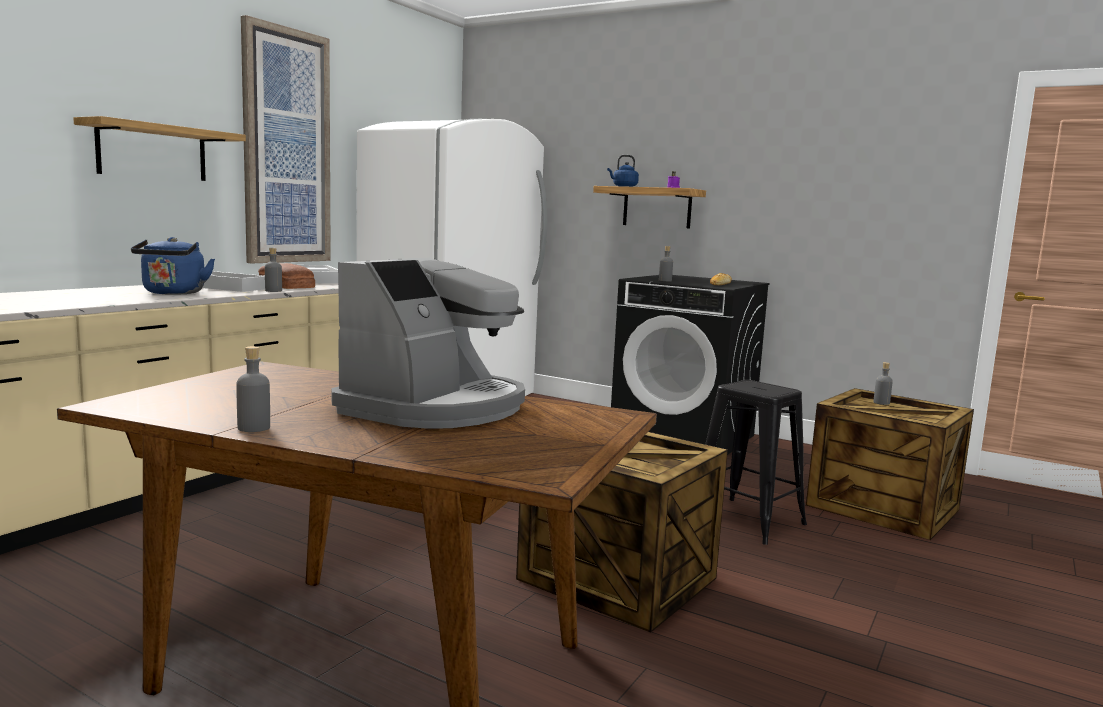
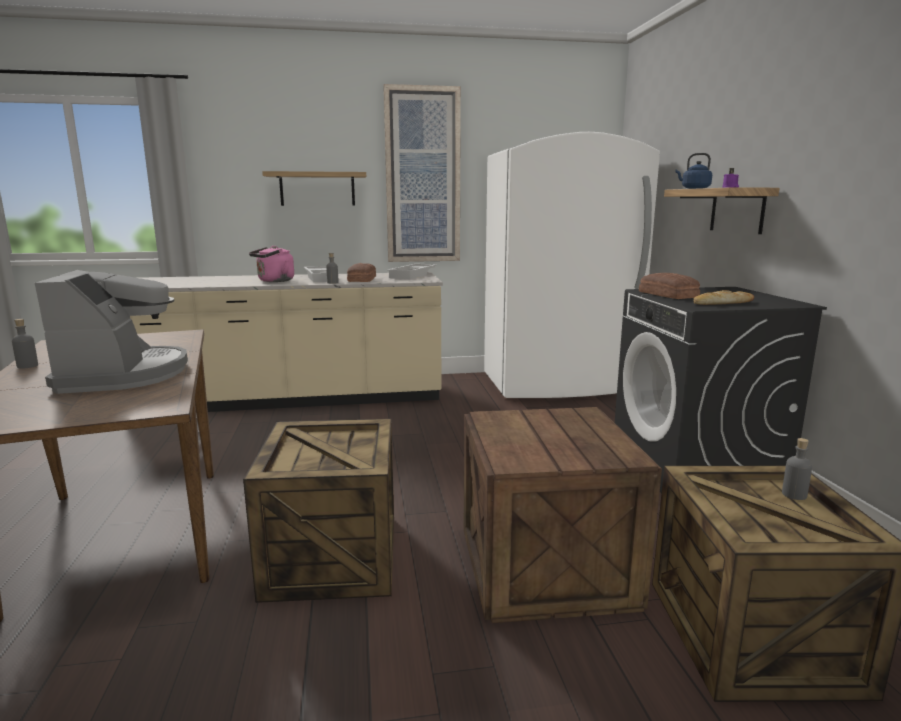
camera: 50 degrees right, 5 degrees up
(173, 293) = (274, 281): blue kettle -> pink kettle
(435, 407) = (124, 374): coffee machine -> coffee machine turned 90 degrees counterclockwise
(665, 280) = (668, 294): grey bottle -> bread
(747, 520) = (546, 567): black stool -> crate

